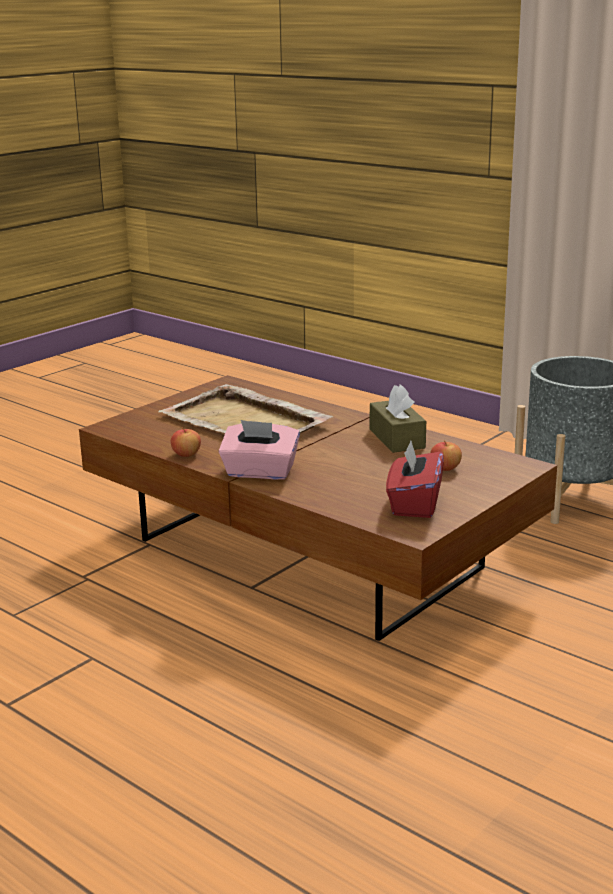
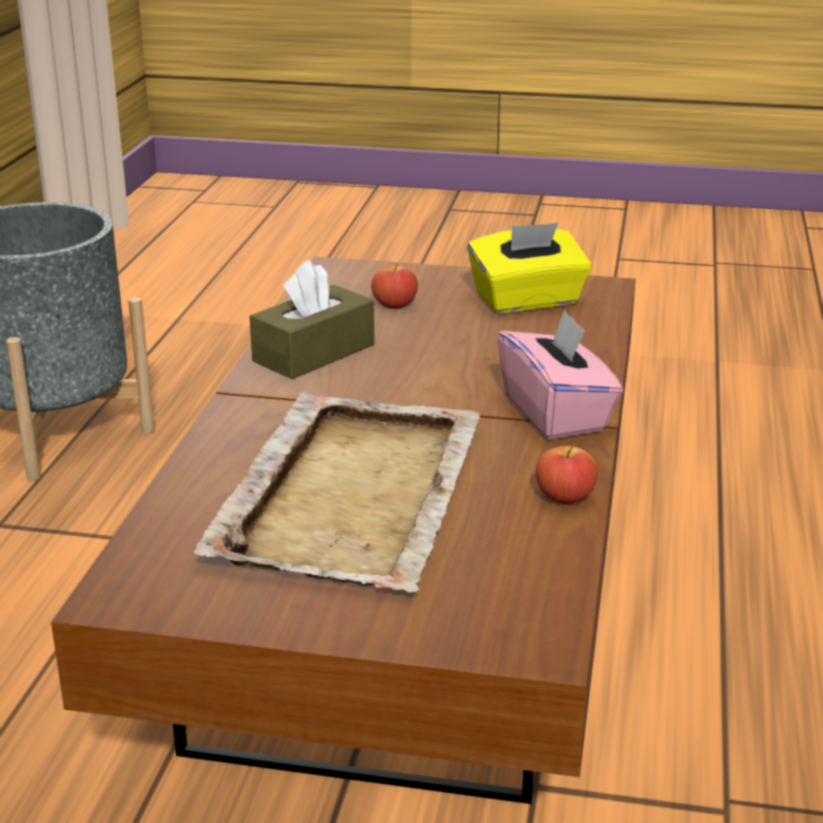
camera: 120 degrees left, 5 degrees up
(414, 504) = (527, 301): red tissue box -> yellow tissue box

